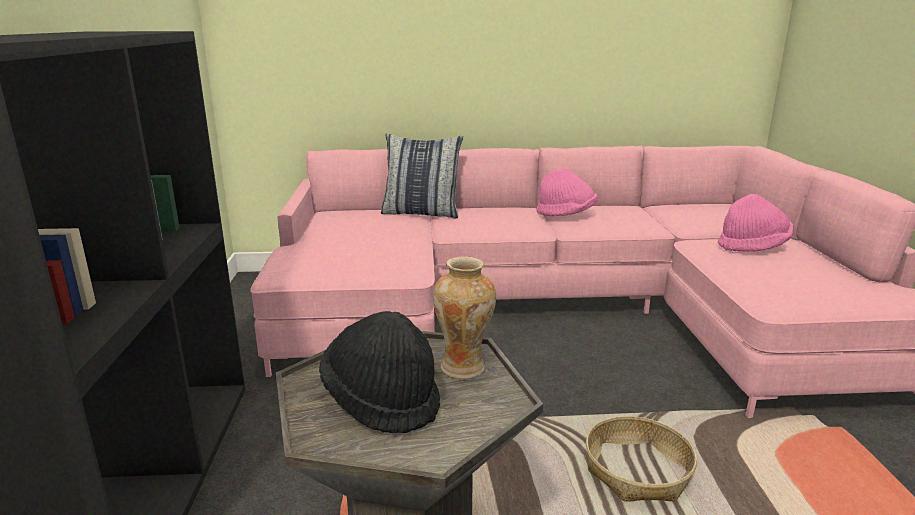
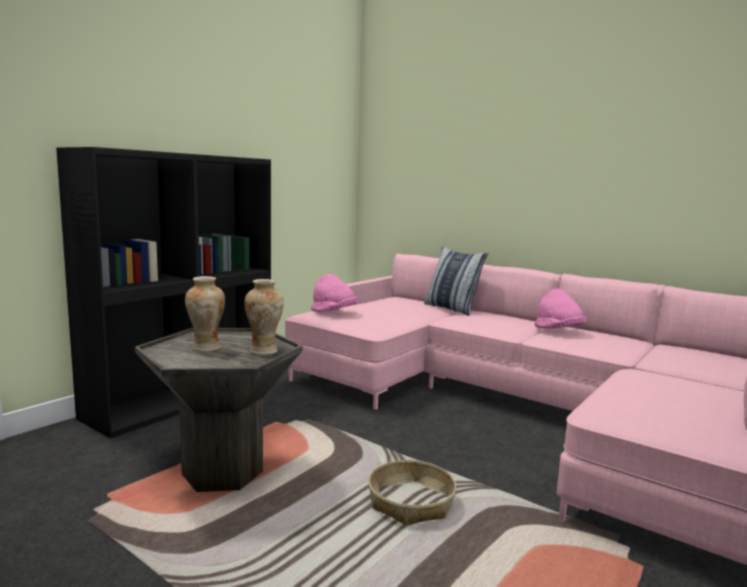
camera: 40 degrees right, 10 degrees down
(382, 400) = (206, 348): black hat -> vase
(752, 246) = (683, 385): pink hat -> pink hat (333, 313)

